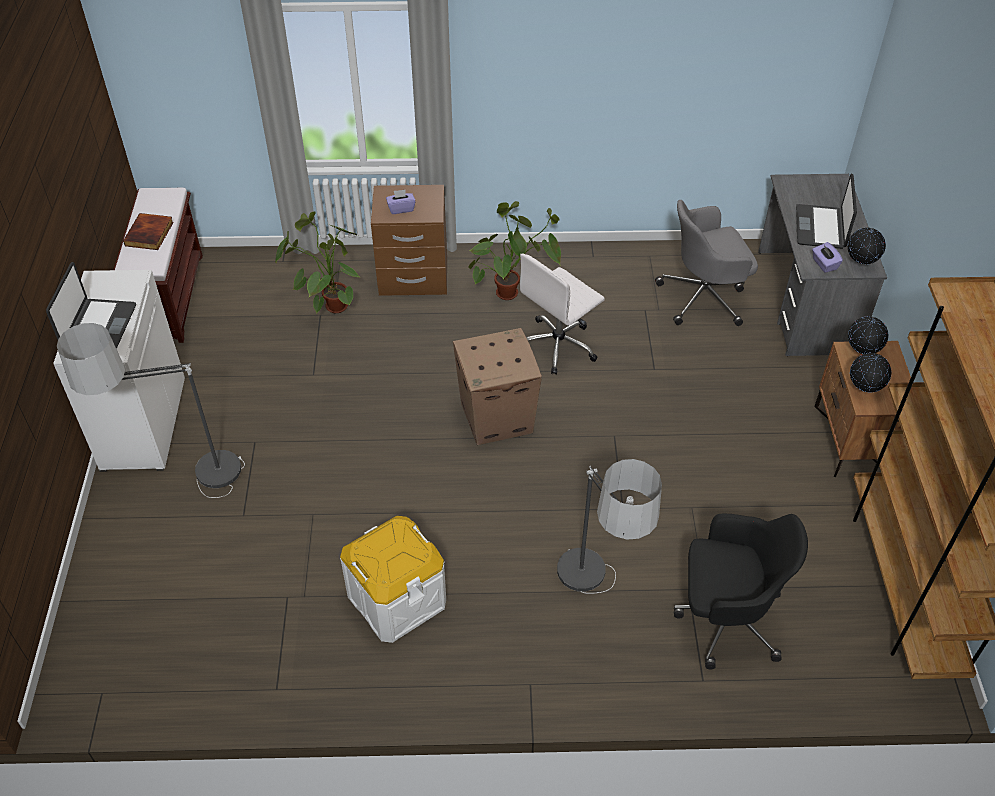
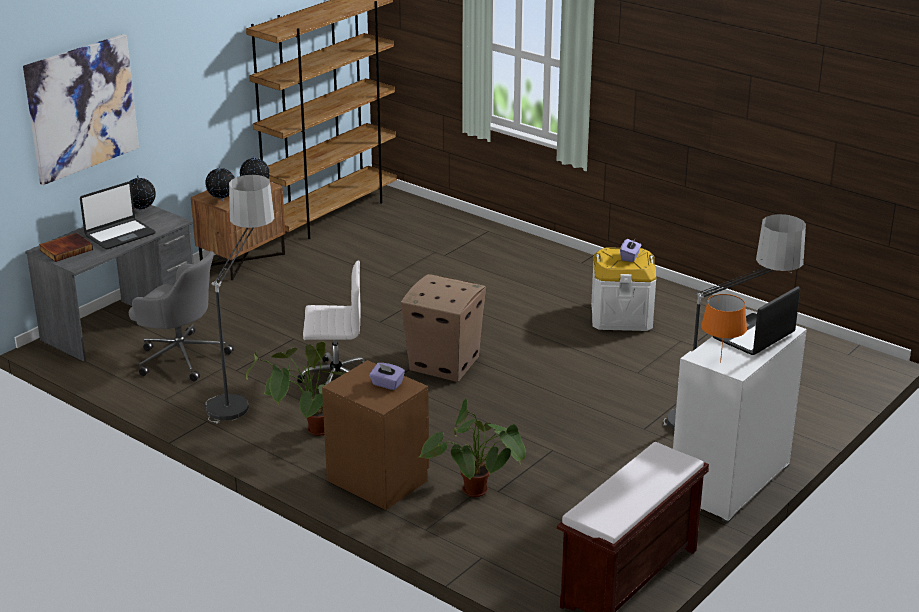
camera: 140 degrees left, 20 degrees down
(113, 281) = (720, 362): none -> orange table lamp
(150, 234) = (639, 481): book -> book (66, 249)
(596, 604) = (504, 270): floor lamp -> floor lamp (244, 393)
(725, 618) = (442, 240): black office chair -> none
(824, 264) = (163, 220): purple tissue box -> purple tissue box (630, 257)
(910, 123) = (82, 108): none -> picture

